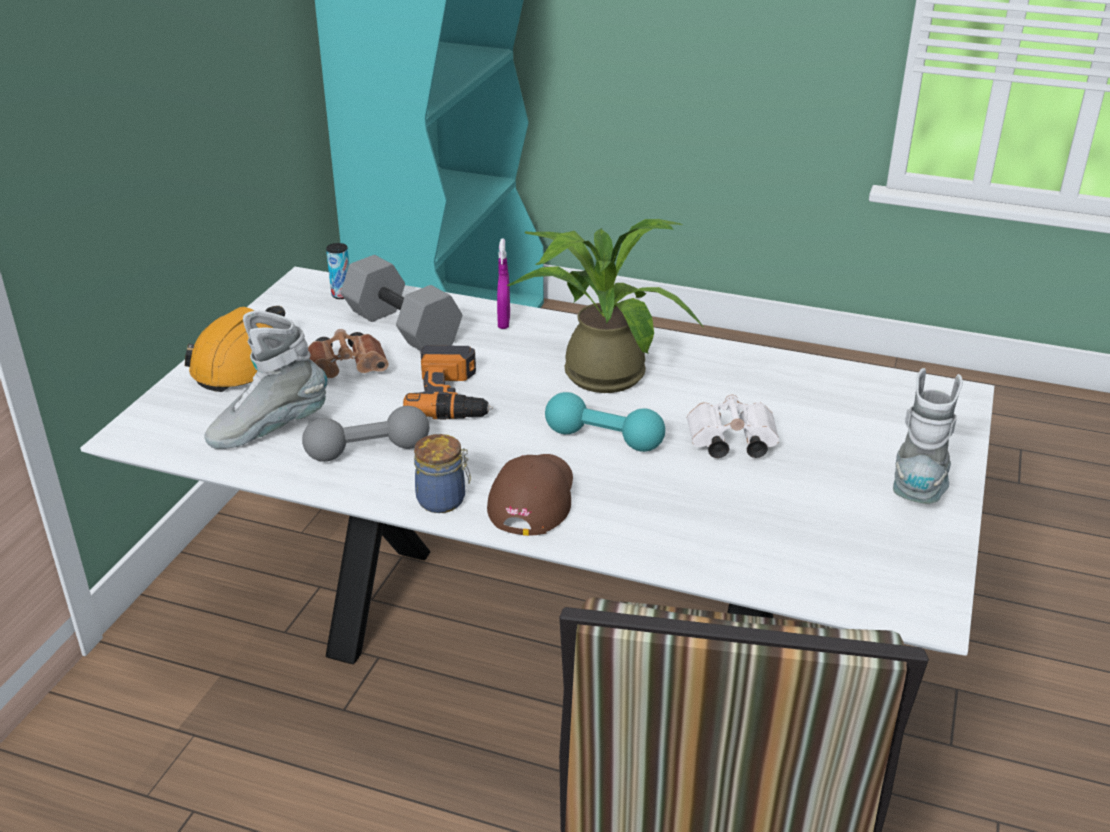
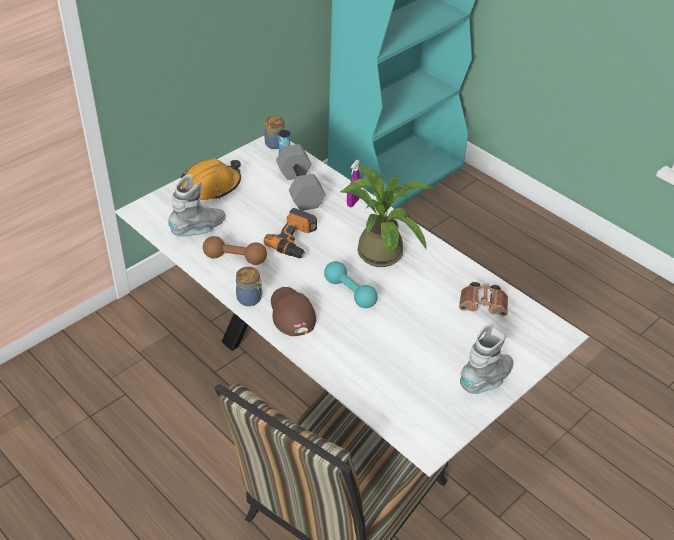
camera: 25 degrees right, 10 degrees up
(269, 430) = (199, 230): grey boot -> grey boot turned 135 degrees clockwise
(309, 282) = (274, 143): none -> jar
(348, 370) = (257, 207): brown binoculars -> brown binoculars (484, 306)
(368, 451) = (235, 258): grey dumbbell -> brown dumbbell
(532, 498) = (291, 313): brown cap -> brown cap turned 60 degrees counterclockwise
(729, 444) = (410, 319): white binoculars -> none

